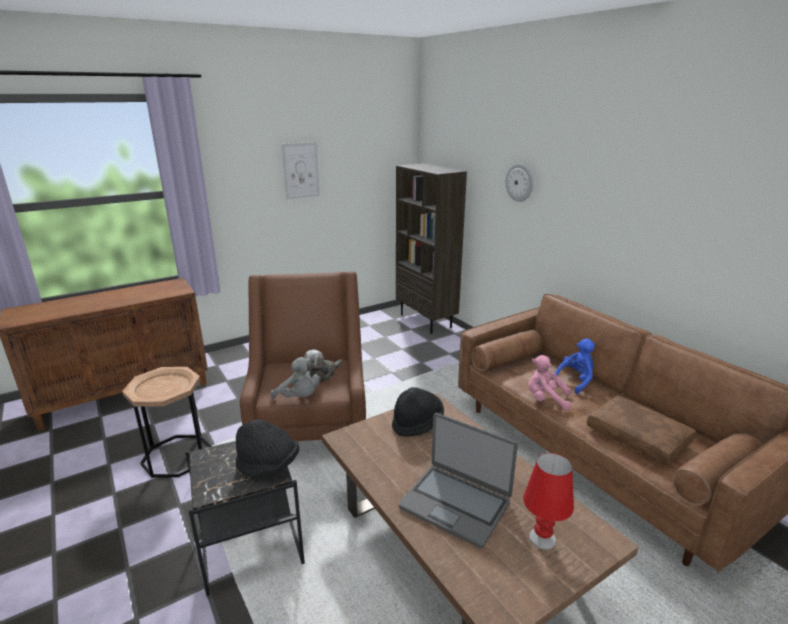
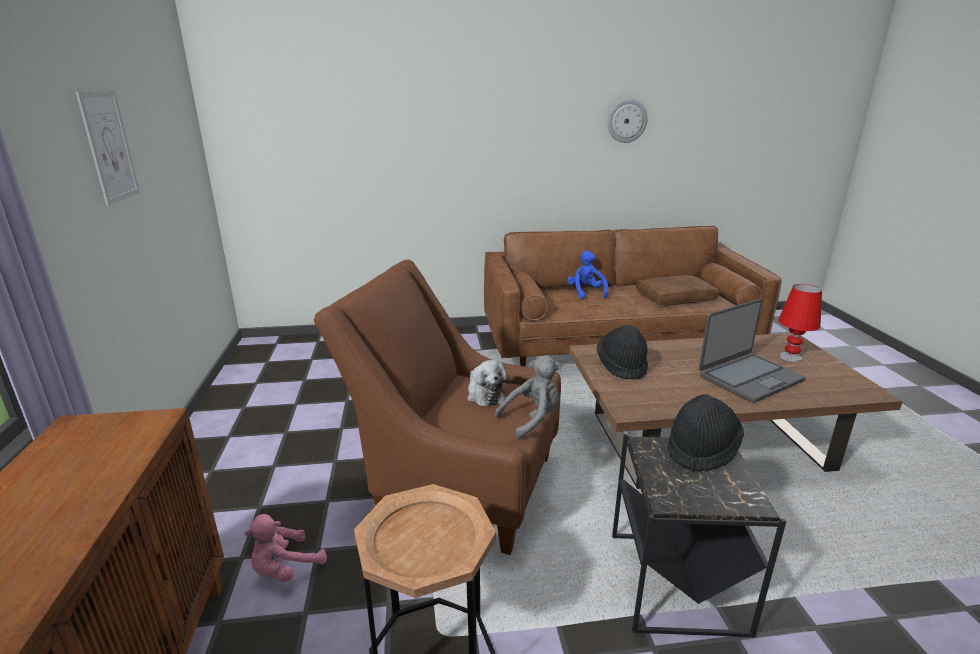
camera: 65 degrees left, 0 degrees up
(426, 321) = (306, 345): brown bookcase -> none
(520, 182) = (419, 128): wall clock -> wall clock (626, 121)
(545, 400) = (608, 309): pink plush toy -> pink plush toy (285, 569)

